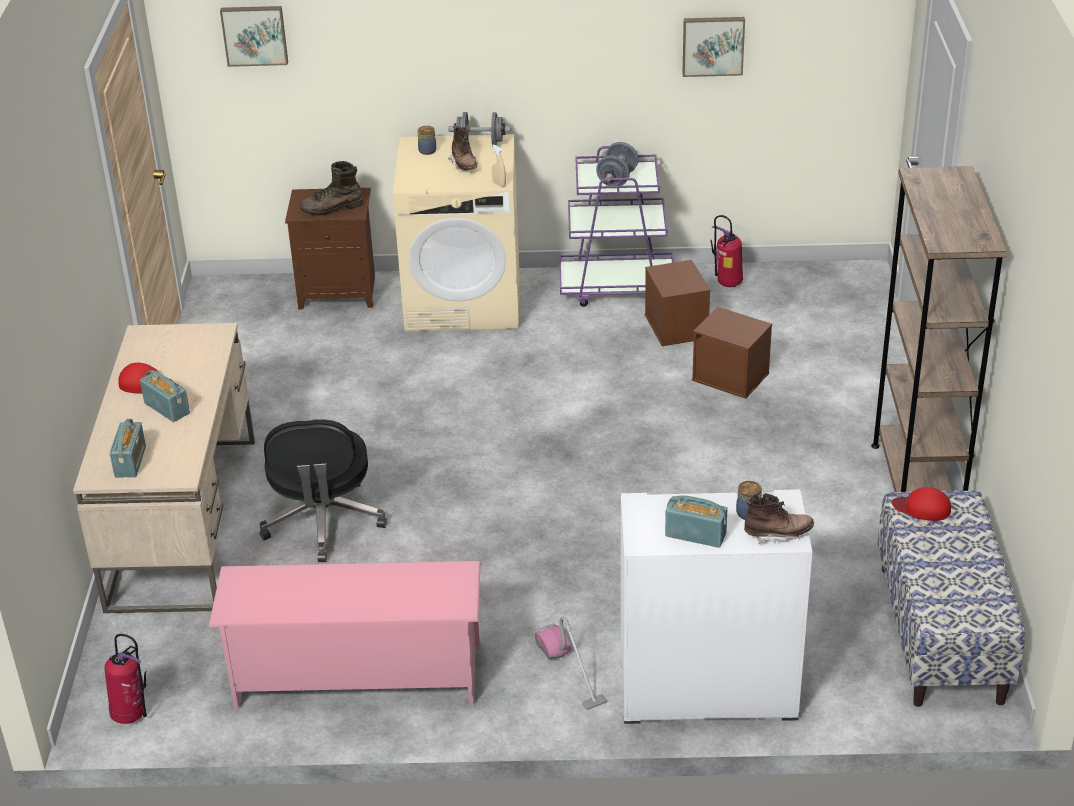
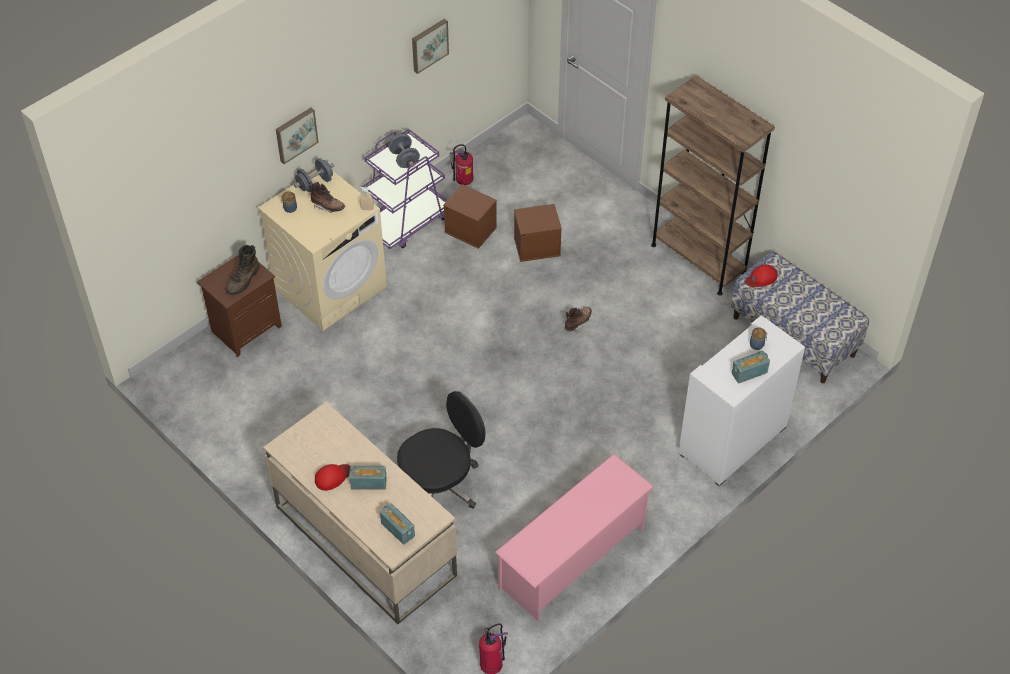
camera: 45 degrees left, 15 degrees up
(254, 35) = (160, 197): picture -> picture (295, 134)
(323, 522) = (440, 485): black office chair -> black office chair turned 75 degrees counterclockwise
(570, 671) = (664, 477): vacuum cleaner -> none
(777, 534) = (781, 347): brown boot -> brown boot (577, 323)

